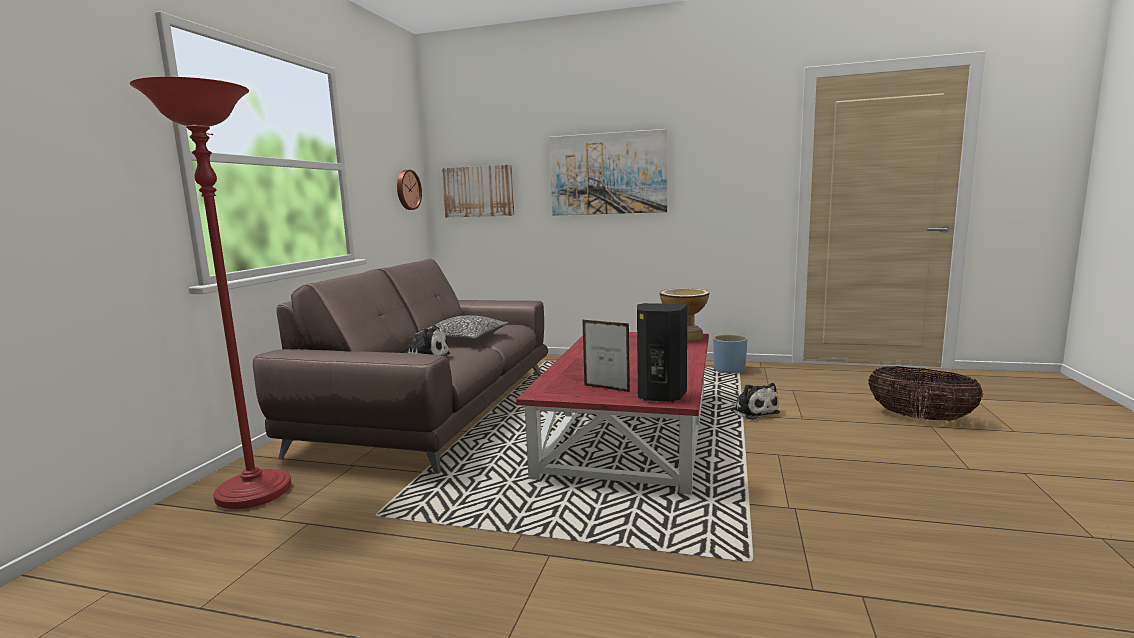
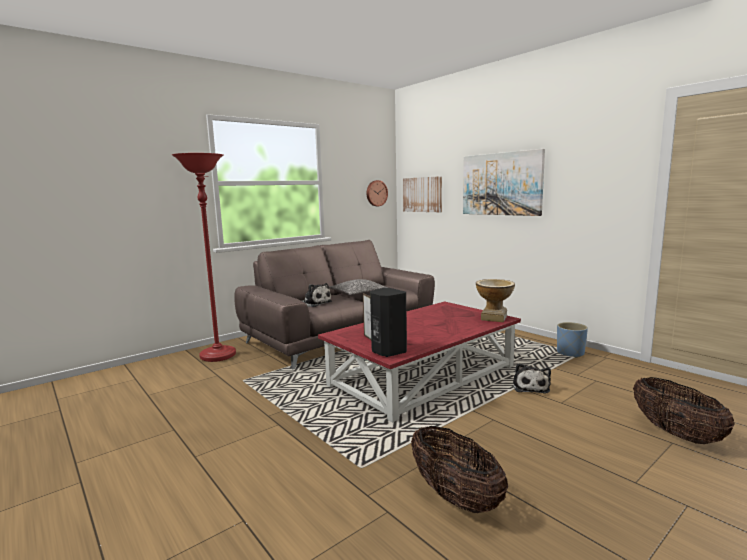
camera: 35 degrees right, 0 degrees up
(885, 546) = (455, 496): none -> basket

